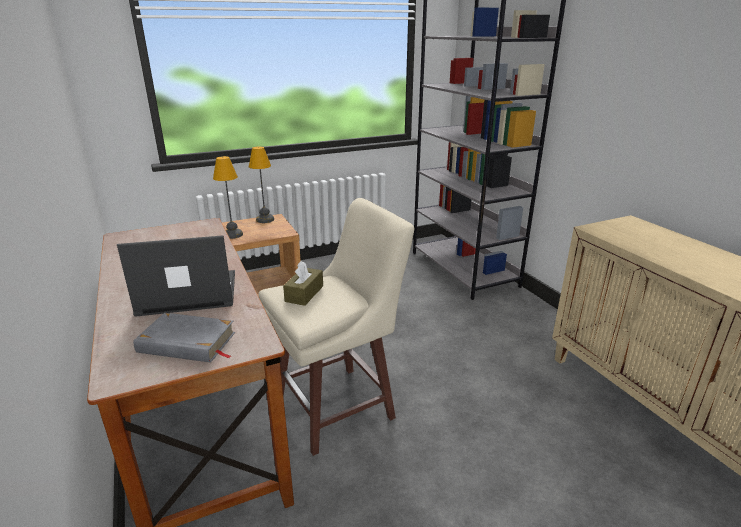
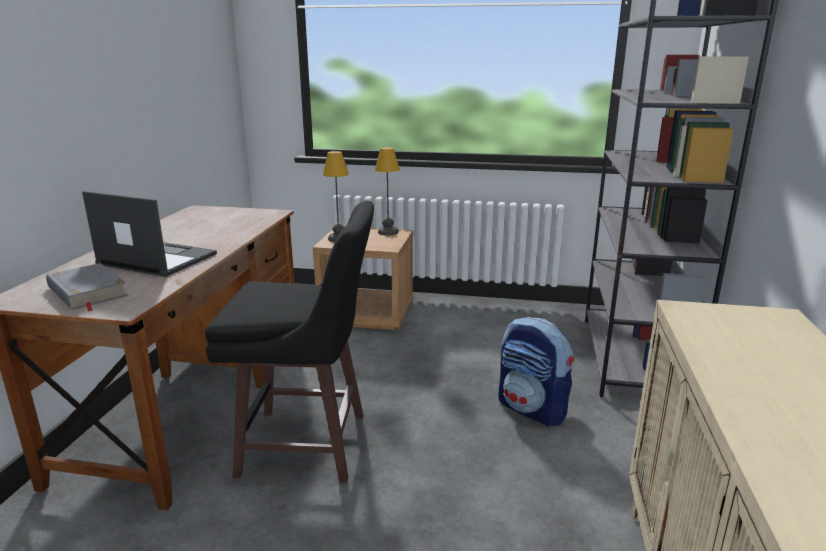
camera: 35 degrees right, 5 degrees down
(304, 293) = (269, 293): brown tissue box -> none
(338, 407) = (307, 445): beige stool -> black stool
(447, 322) = (532, 409): none -> backpack

